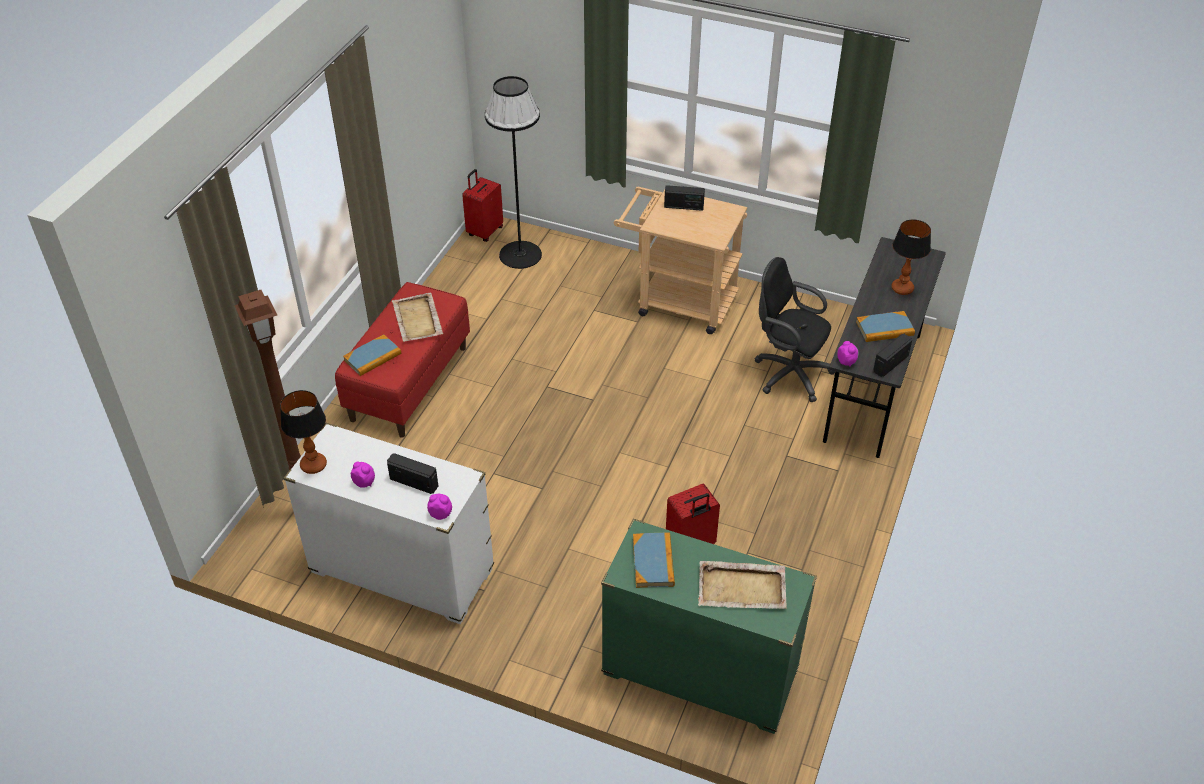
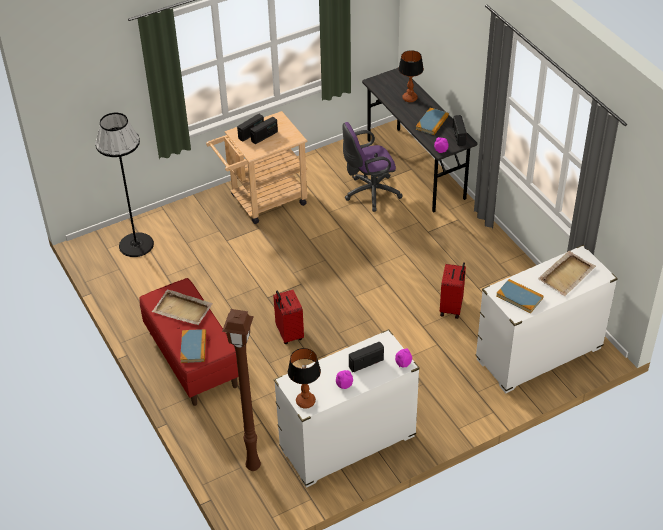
camera: 50 degrees left, 0 degrees up
(484, 231) = (92, 249): red suitcase -> red suitcase (288, 334)
(690, 217) = (264, 136): none -> radio
(699, 673) = (538, 354): green dresser -> white dresser
(788, 373) = (369, 193): black office chair -> purple office chair

